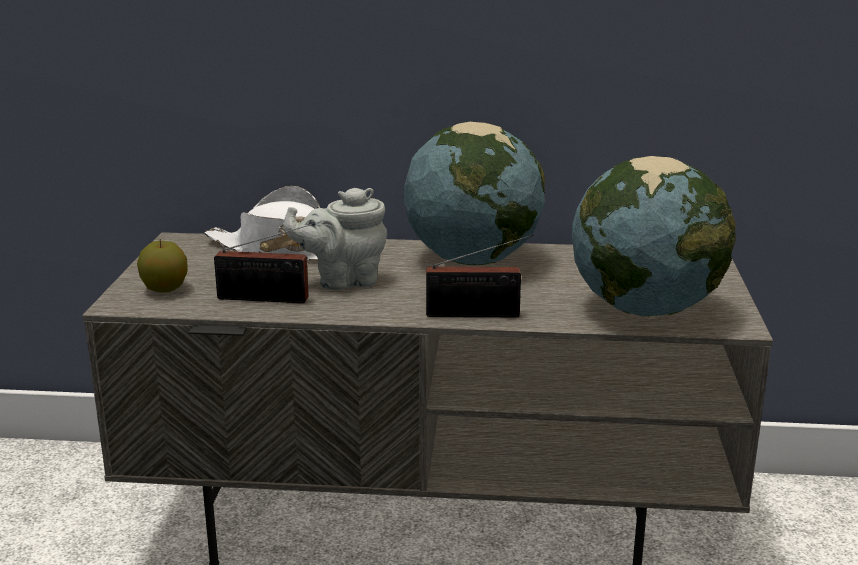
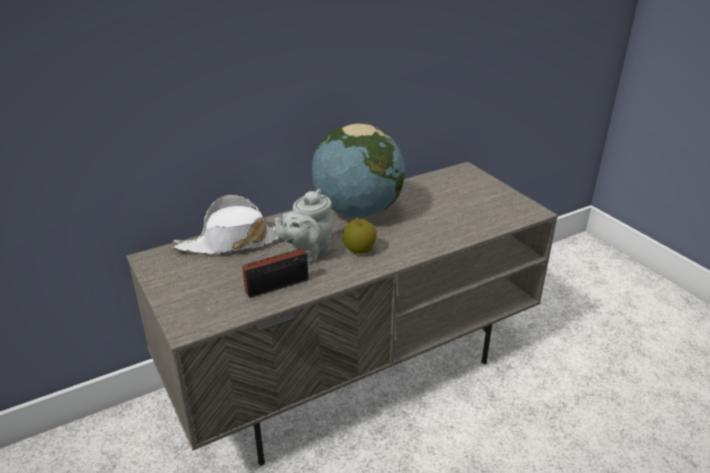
camera: 35 degrees left, 10 degrees up
(165, 289) = (201, 304): apple -> apple (359, 250)
(478, 314) = (413, 250): radio -> none
(646, 309) = (484, 215): globe -> none

